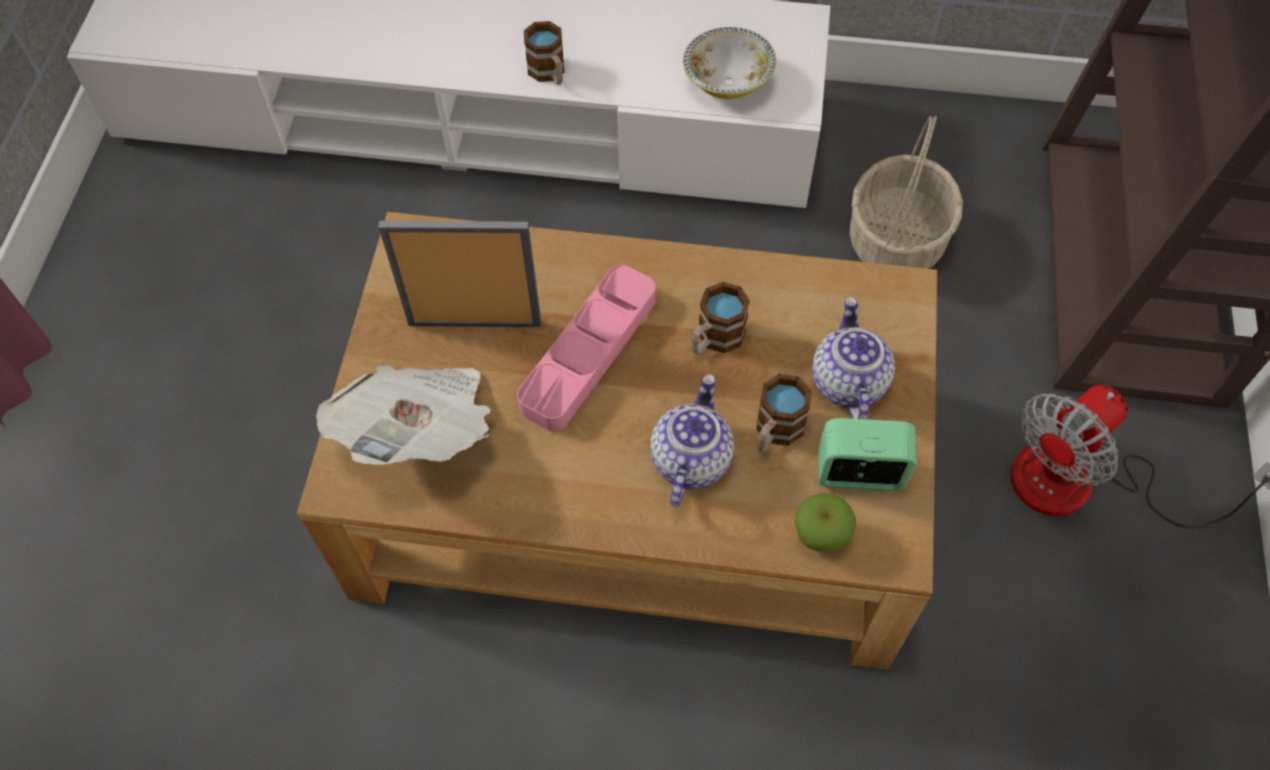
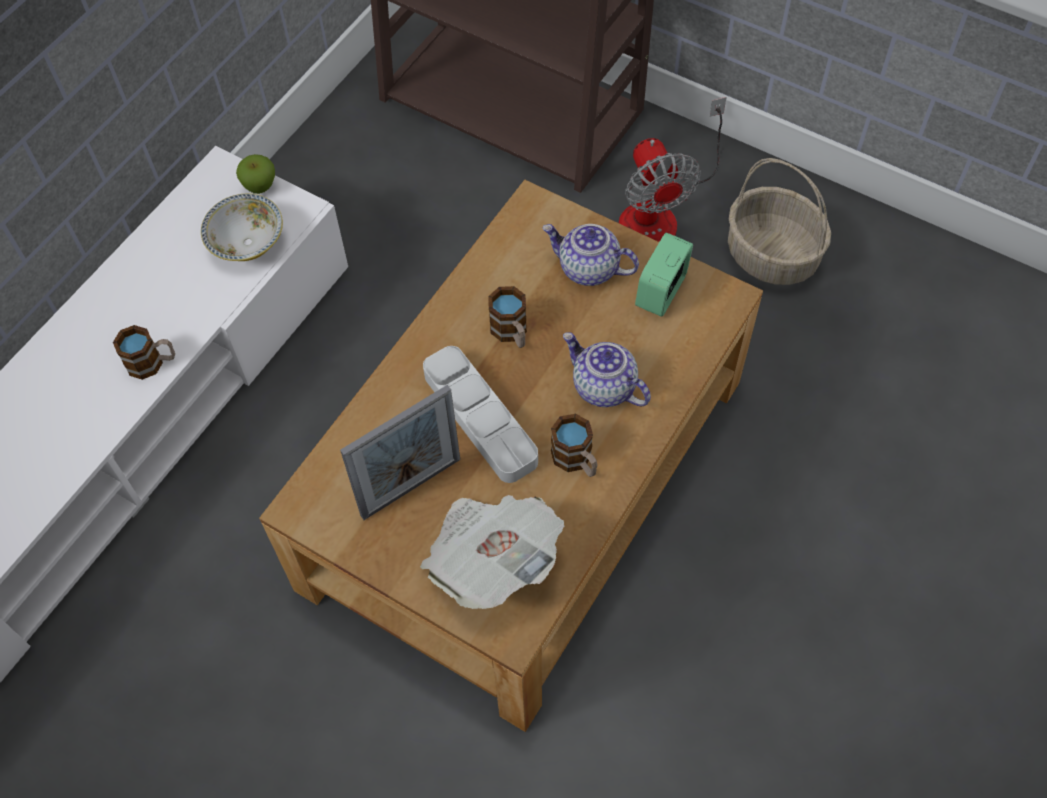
camera: 65 degrees left, 0 degrees up
(475, 323) = (411, 487): picture frame -> picture frame turned 150 degrees counterclockwise
(589, 352) = (480, 418): pink tray -> grey tray
(775, 432) = (606, 327): mug -> mug (576, 460)
(820, 535) = (697, 334): apple -> apple (260, 186)
(895, 238) = (407, 224): basket -> basket (770, 255)

